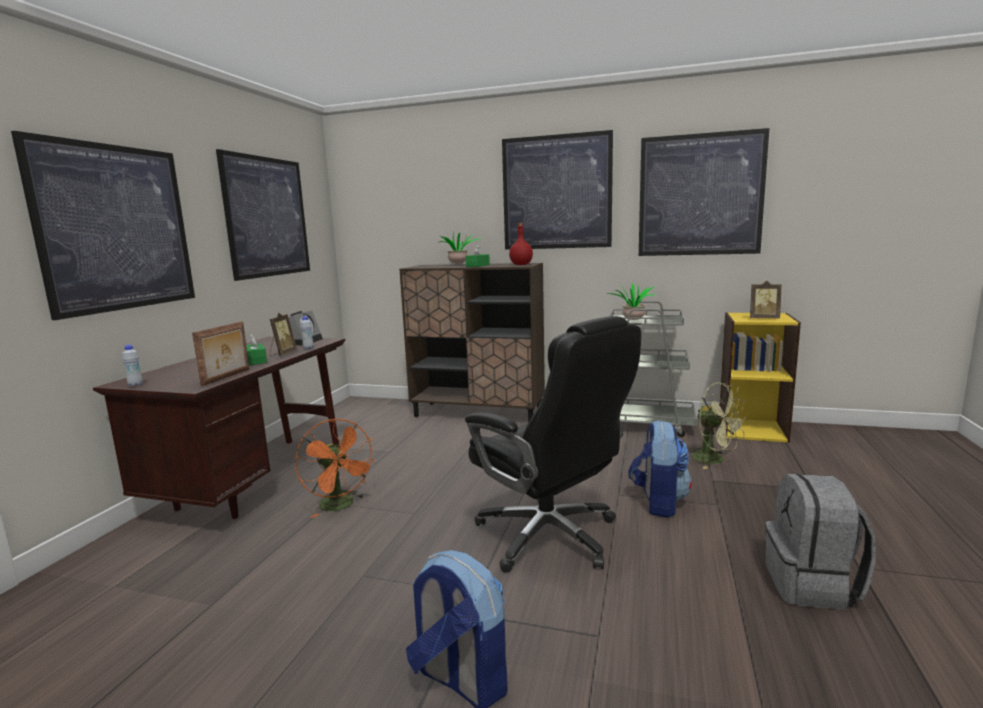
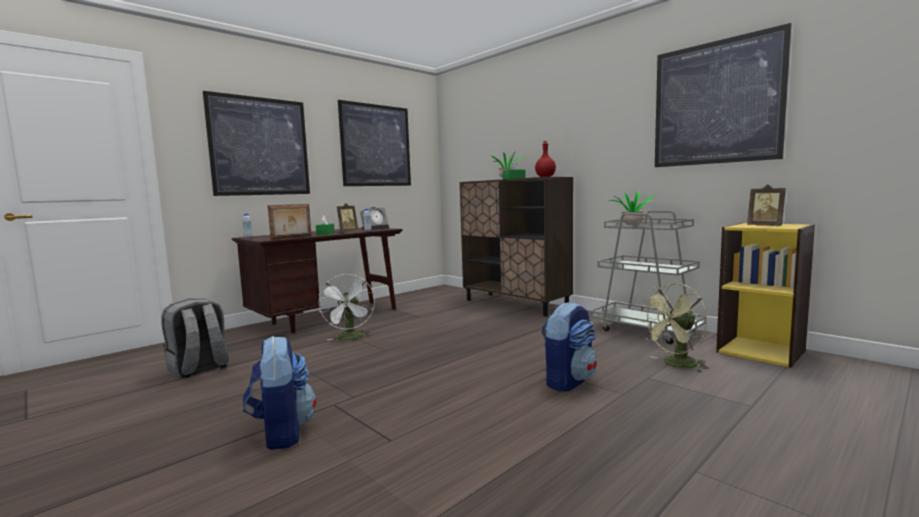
camera: 30 degrees right, 5 degrees down
(341, 506) = (350, 338): orange fan -> white fan
(550, 536) = (449, 381): black office chair -> none
(556, 192) = (586, 114): picture -> none
(715, 460) = (675, 365): green fan -> green fan turned 75 degrees clockwise
(812, 585) = (617, 467): grey backpack -> grey backpack (199, 369)

